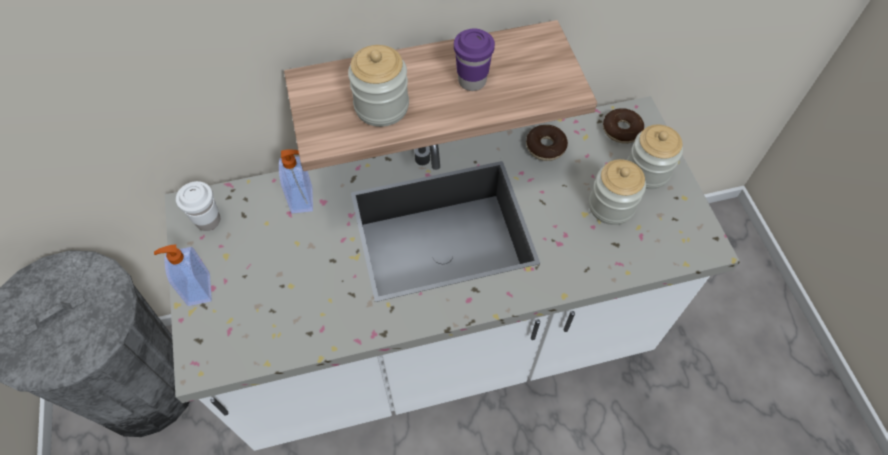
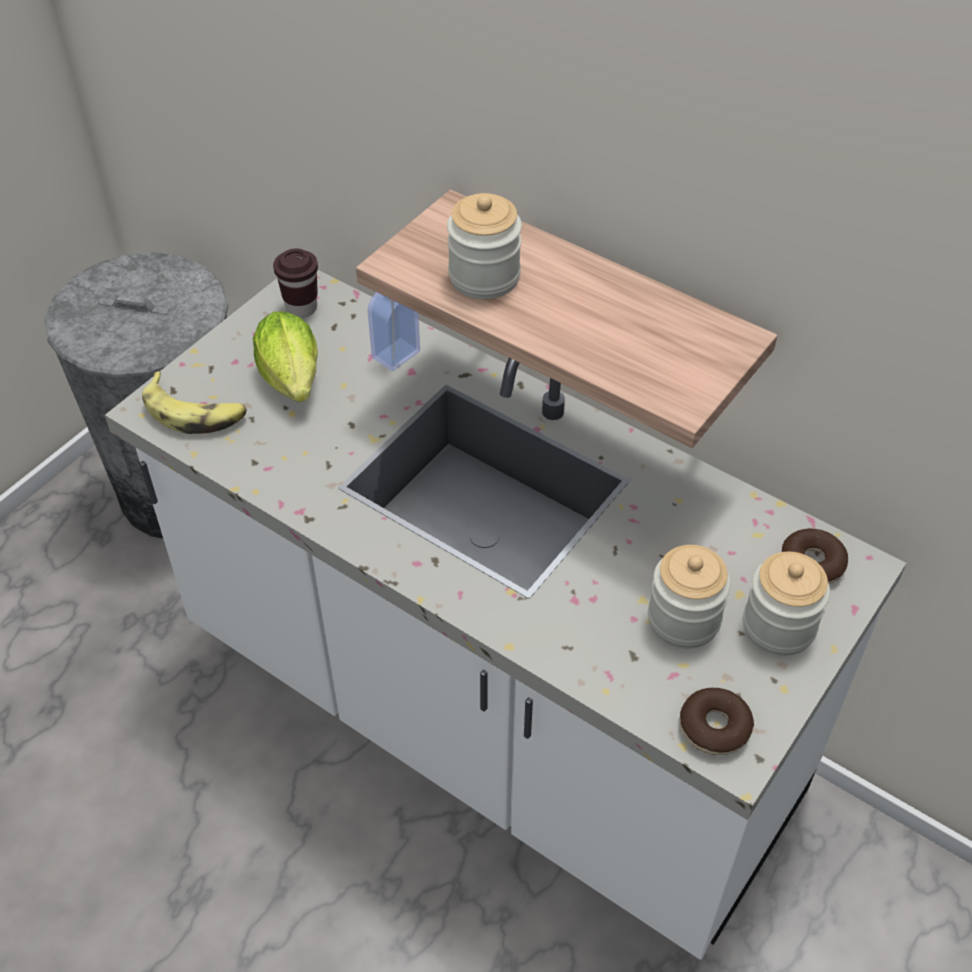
camera: 50 degrees right, 10 degrees down
(197, 289) = (223, 353): soap dispenser -> none
(208, 221) = (301, 308): white cup -> brown cup
(232, 340) = (195, 412): none -> banana
(267, 268) = (293, 383): none -> lettuce
(472, 81) = (598, 319): purple cup -> none
(545, 147) = (696, 506): donut -> donut (714, 727)

